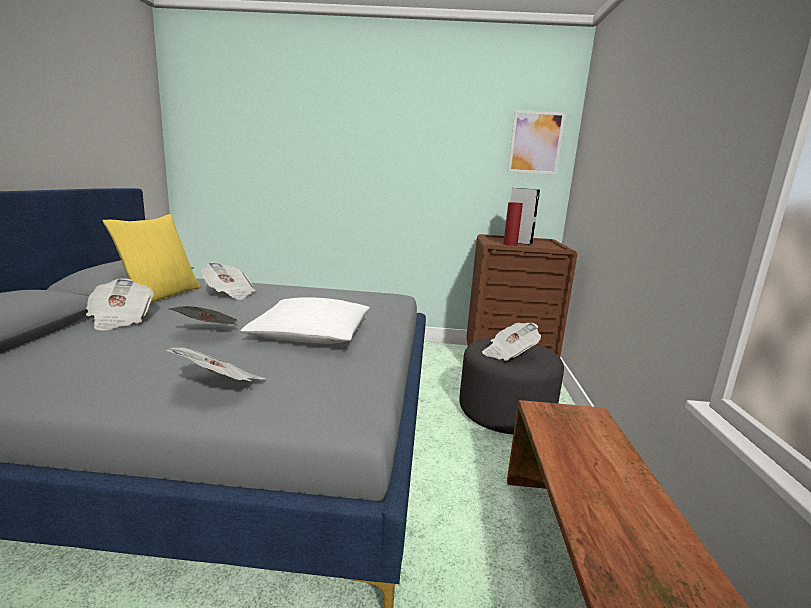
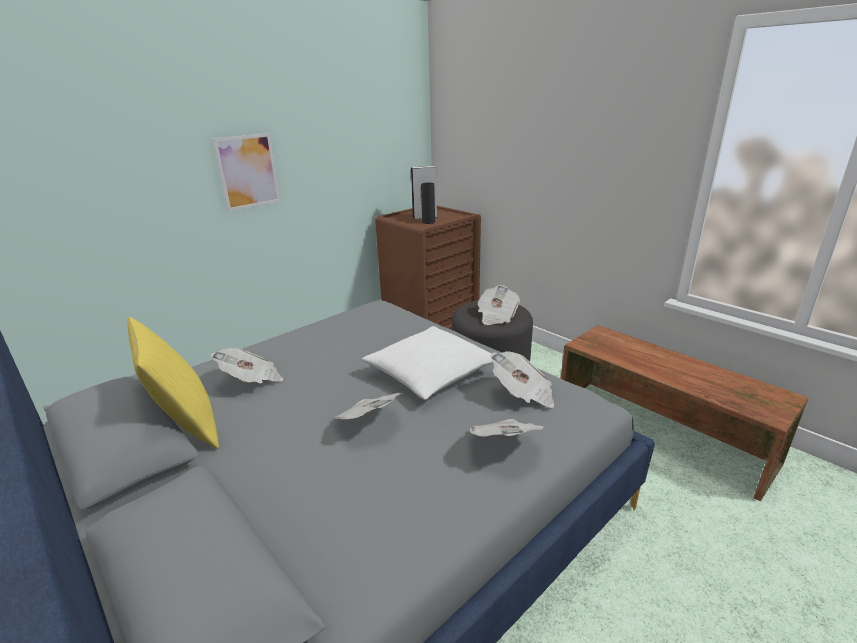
camera: 45 degrees left, 10 degrees up
(119, 320) = (247, 470): newspaper -> newspaper (523, 394)
(510, 244) = (428, 222): red vase -> black vase
(535, 142) = (402, 117): picture -> picture (248, 171)

